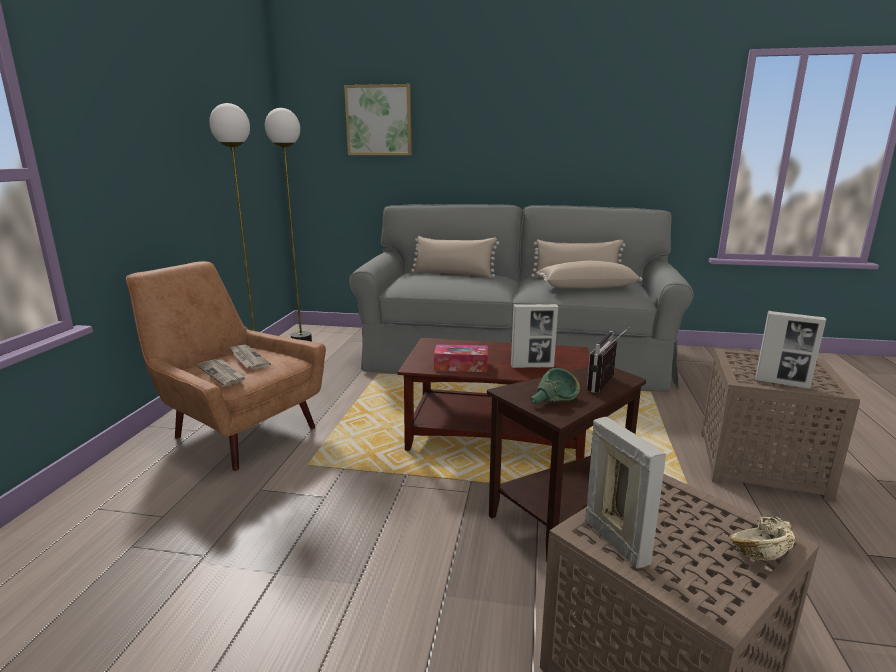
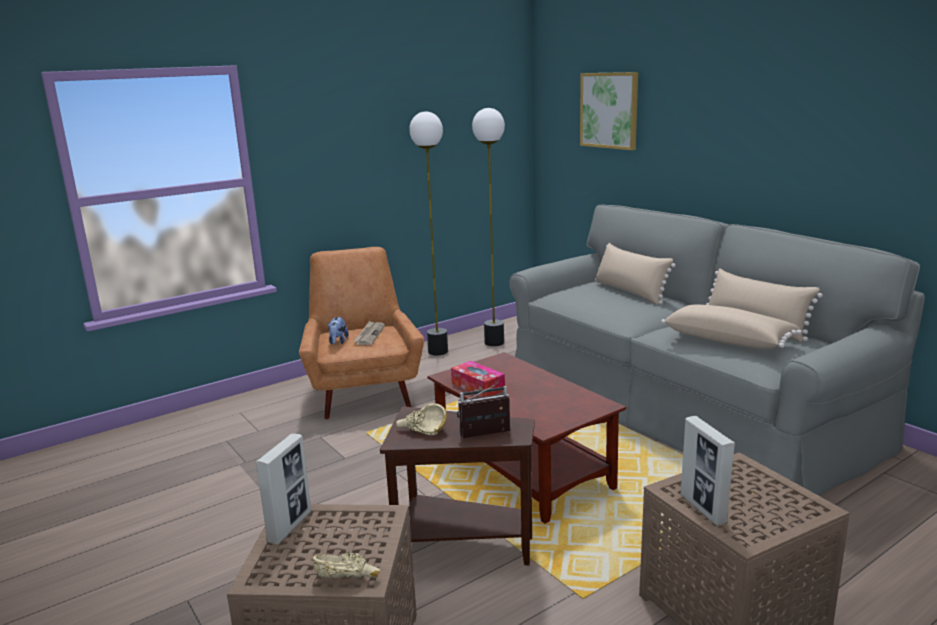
camera: 45 degrees right, 0 degrees up
(223, 374) = (338, 342): newspaper -> plush toy
(532, 366) = (531, 406): picture frame -> none
(554, 400) = (422, 431): green bowl -> beige bowl

